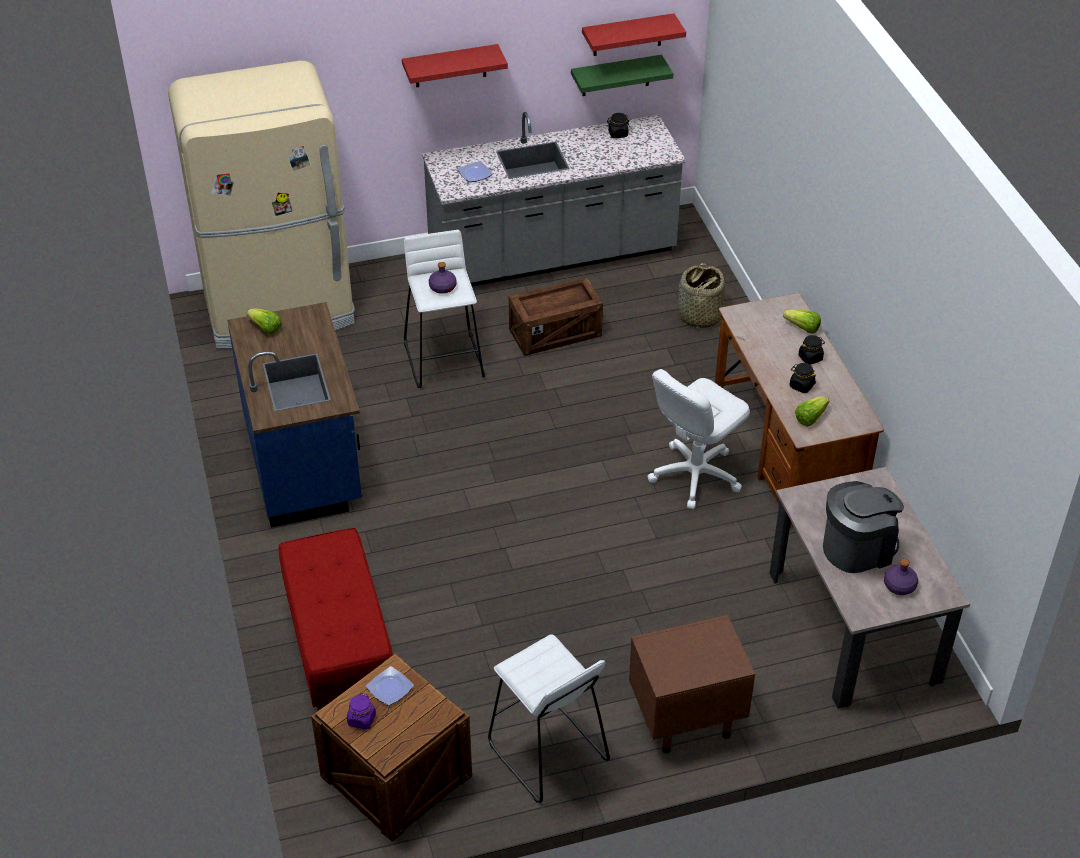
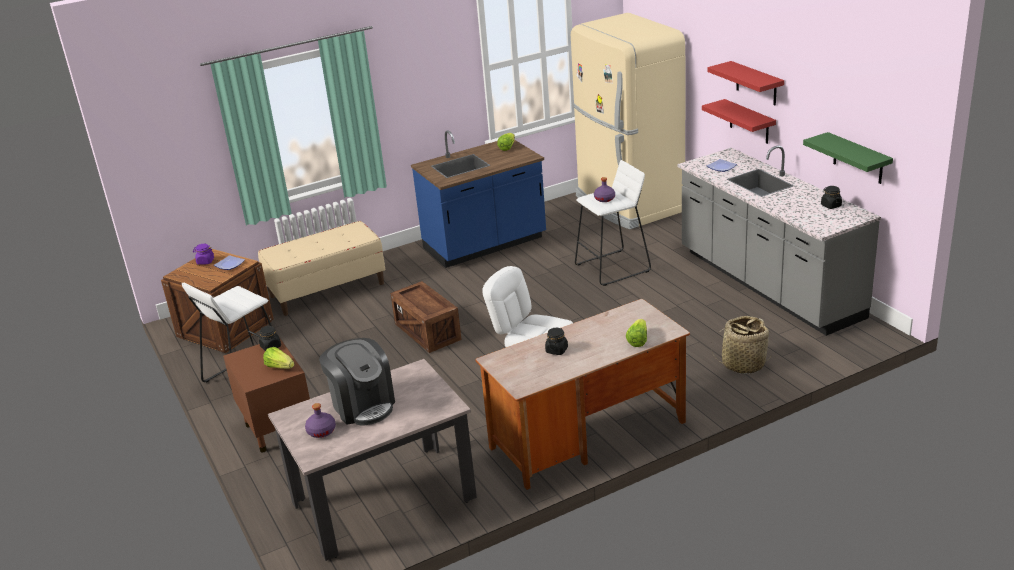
camera: 80 degrees right, 15 degrees down
(339, 648) = (327, 290): red bench -> beige bench
(555, 333) = (672, 303): crate -> crate (427, 332)
(627, 35) = (869, 122): red shelf -> red shelf (749, 122)
(810, 358) = (598, 349): black jar -> black jar (271, 347)
(810, 418) = (516, 360): lettuce -> lettuce (280, 367)

